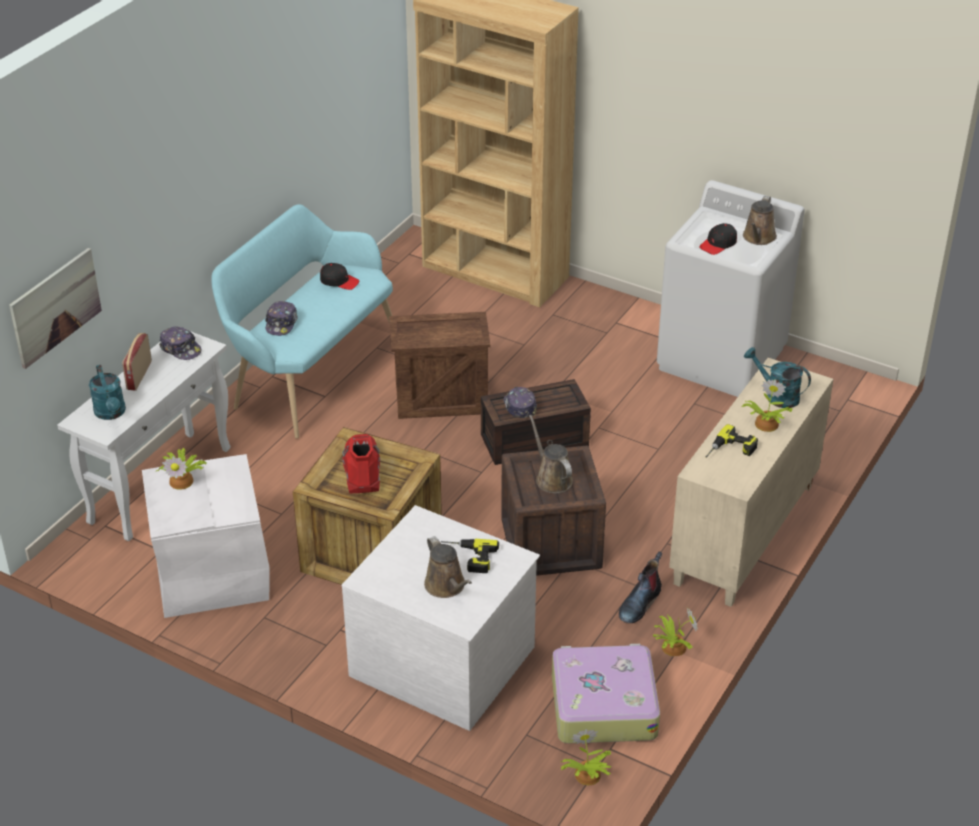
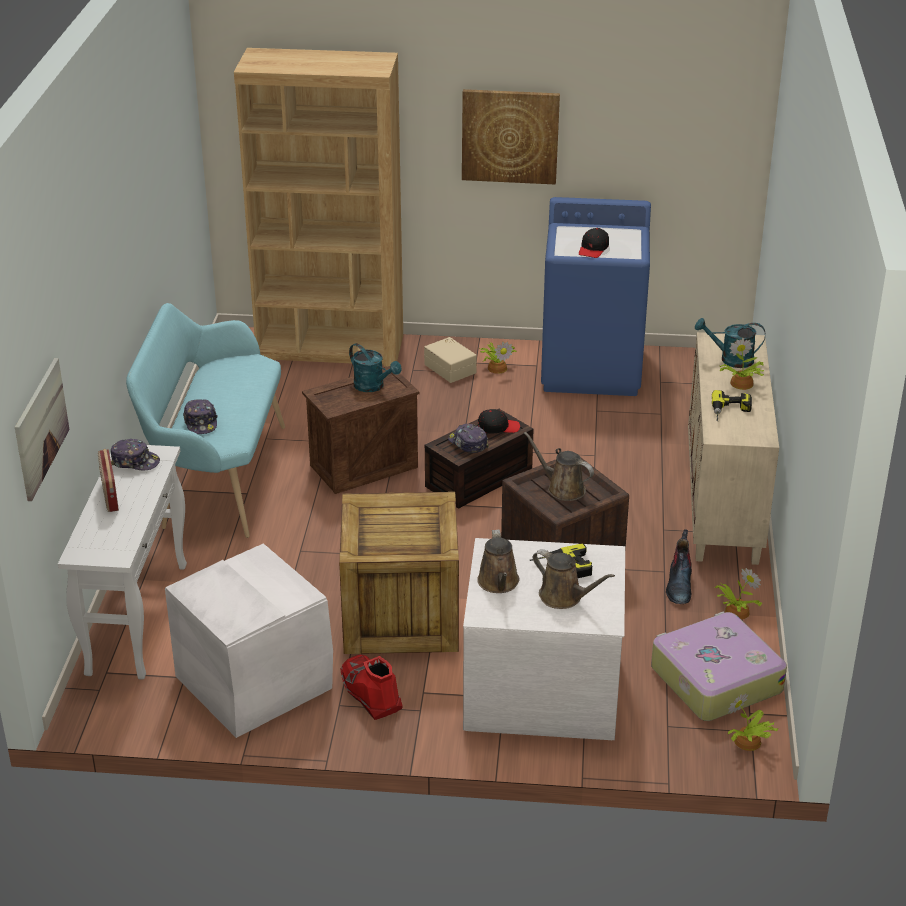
camera: 25 degrees left, 5 degrees down
(111, 413) = (109, 538): turquoise watering can -> turquoise watering can (373, 386)
(182, 480) = (218, 584): potted plant -> potted plant (497, 367)
(339, 281) = (229, 372): black cap -> black cap (498, 427)
(362, 470) = (390, 526): red boot -> red boot (370, 693)
(589, 322) = (451, 368): none -> beige storage box
(677, 110) = (510, 136): none -> picture
(722, 359) = (592, 369): white washing machine -> blue washing machine
(758, 238) = (623, 236): brown watering can -> brown watering can (499, 583)

